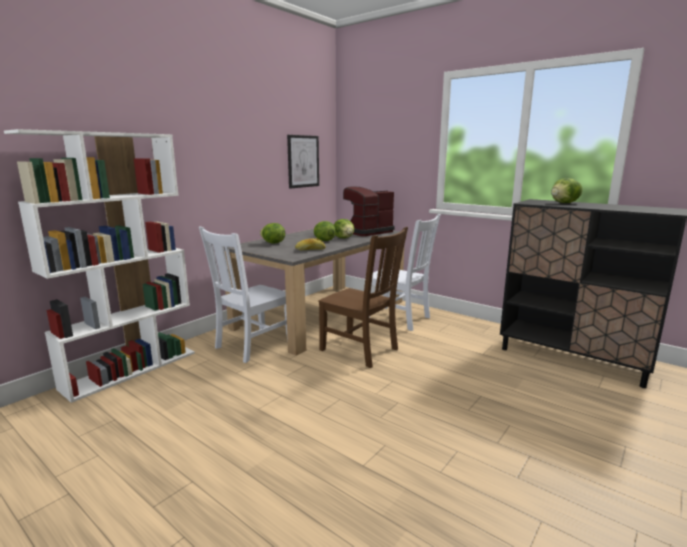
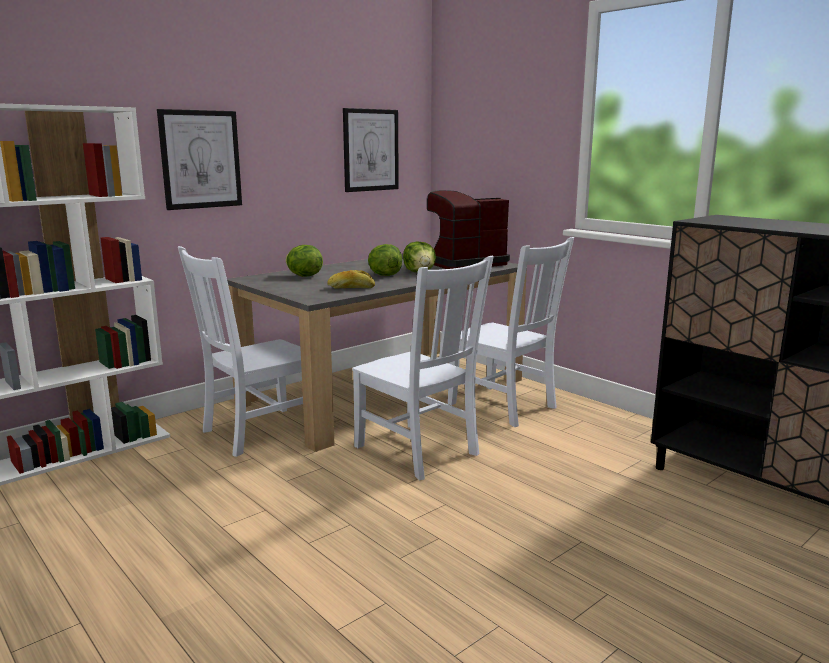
camera: 10 degrees right, 0 degrees up
(204, 168) = (200, 159): none -> picture
(361, 350) = (419, 452): brown chair -> white chair
(565, 203) = (766, 222): lettuce -> none

